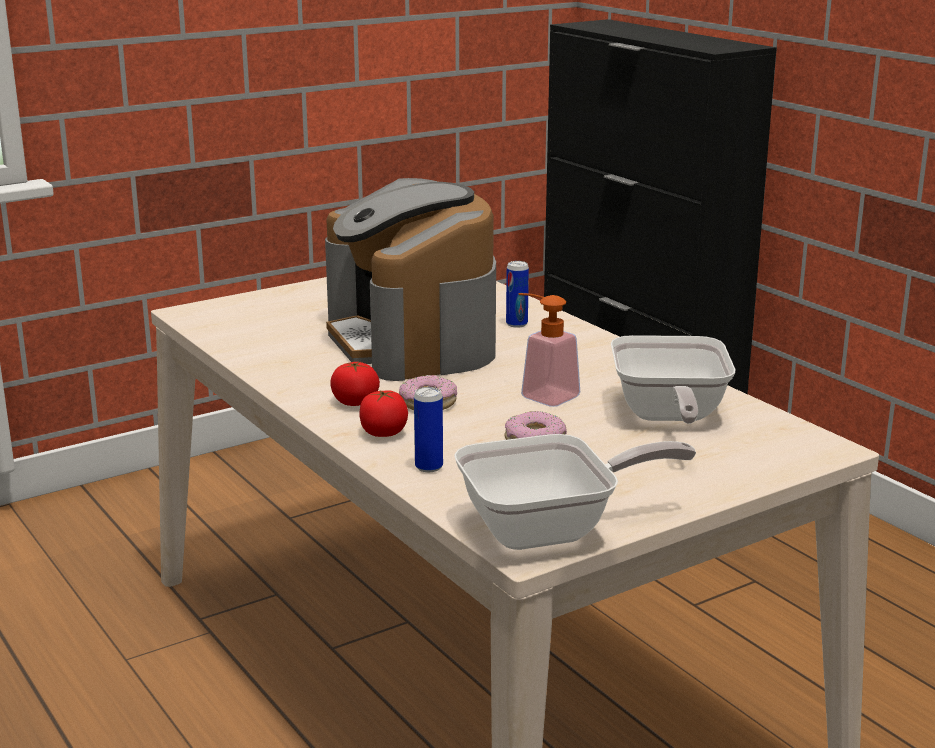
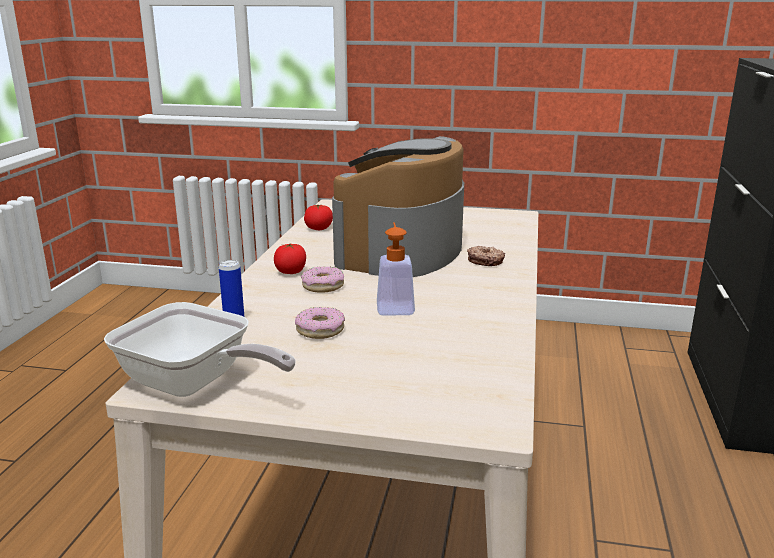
camera: 45 degrees right, 0 degrees up
(383, 433) = (262, 292): tomato -> tomato (319, 228)
(516, 324) = (485, 261): can -> donut
(668, 417) = (436, 351): frying pan -> none

